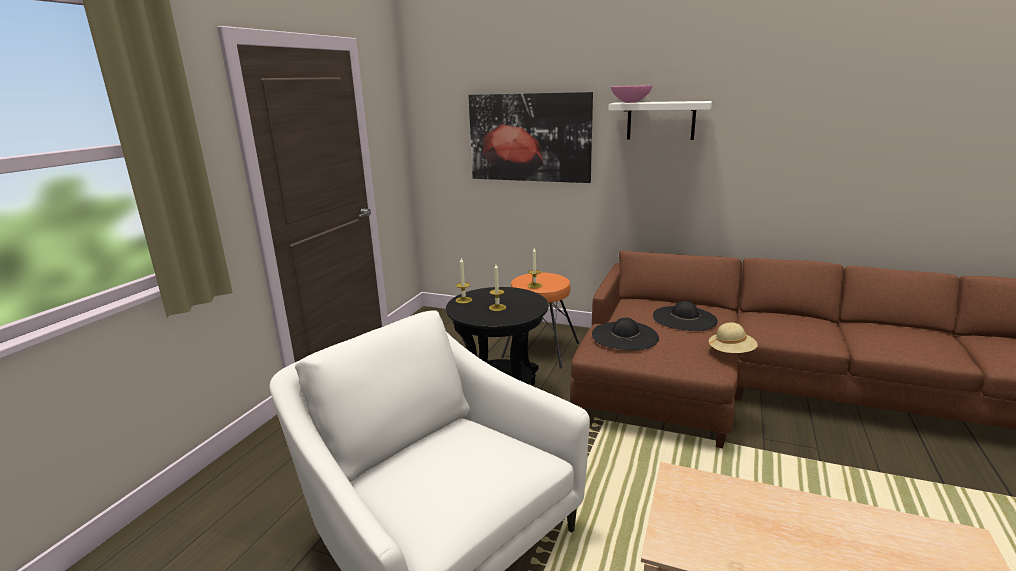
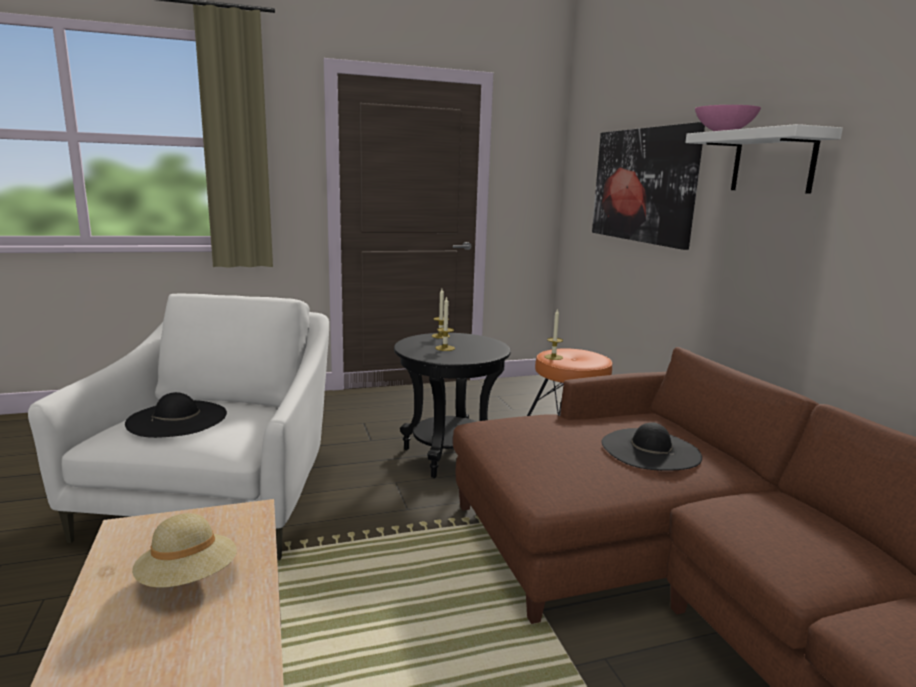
camera: 50 degrees right, 5 degrees down
(625, 336) = (536, 428): black hat -> black hat (177, 418)
(731, 352) = (606, 498): beige hat -> beige hat (188, 579)

